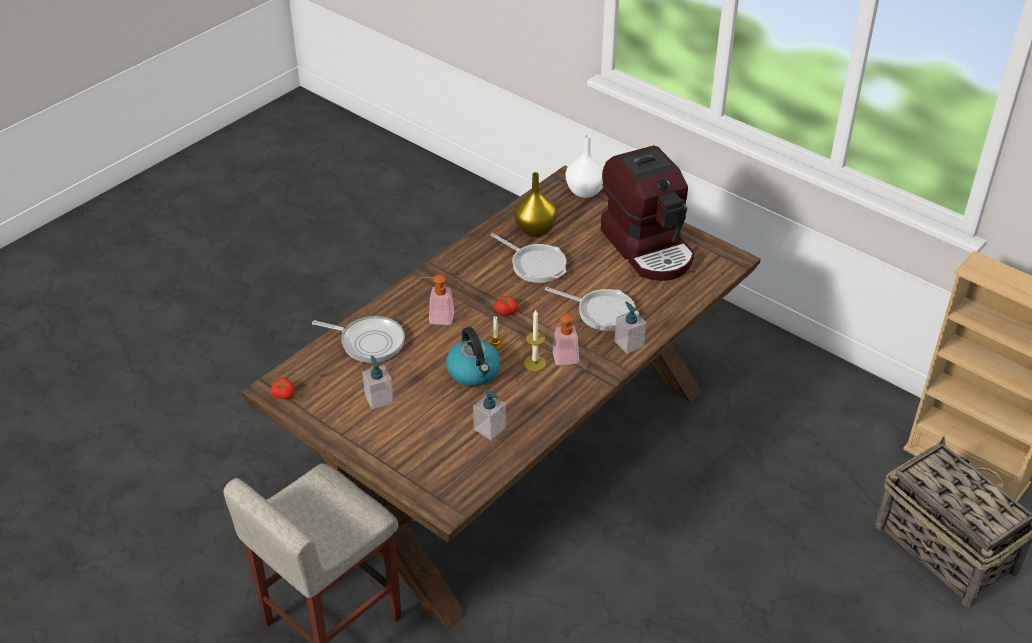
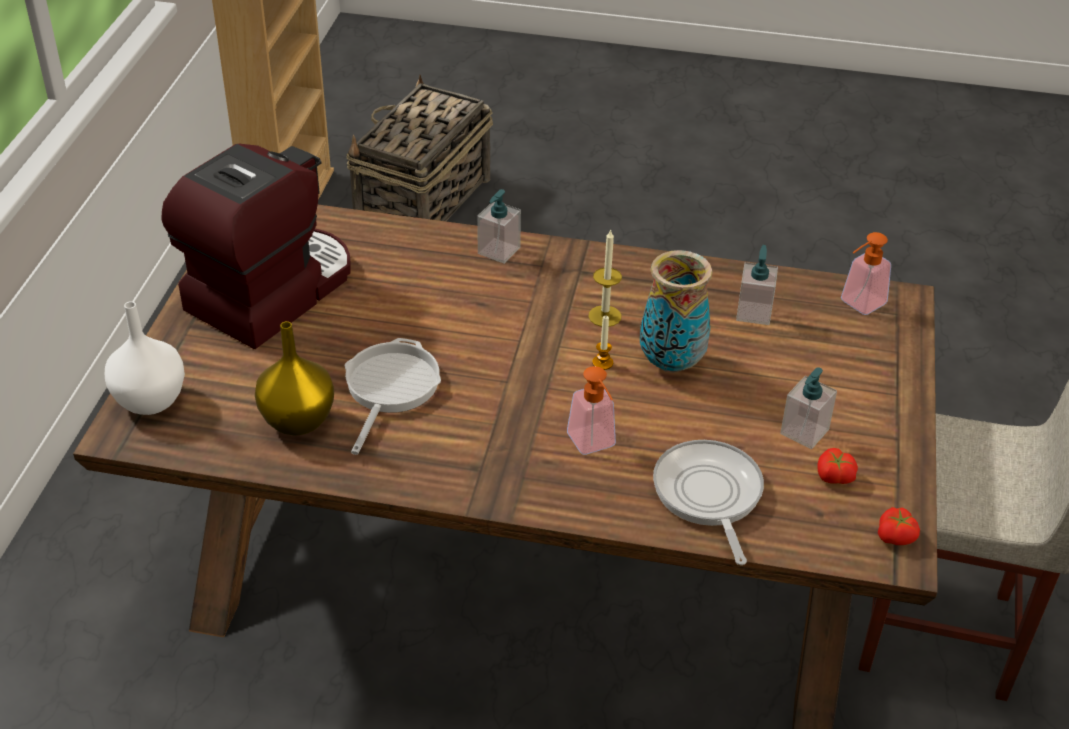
camera: 120 degrees left, 0 degrees up
(474, 372) = (670, 363): kettle -> vase
(506, 311) = (521, 380): tomato -> tomato (833, 477)
(564, 354) = (565, 297): soap dispenser -> soap dispenser (858, 305)
(602, 312) = (452, 291): frying pan -> none

